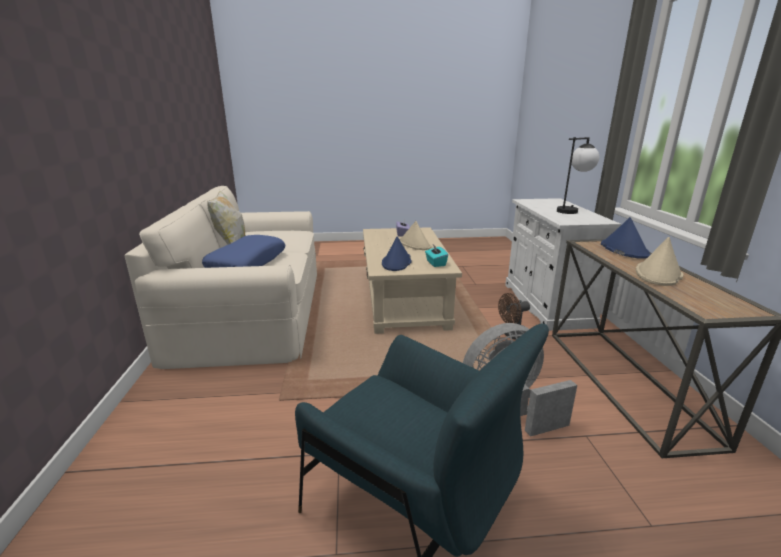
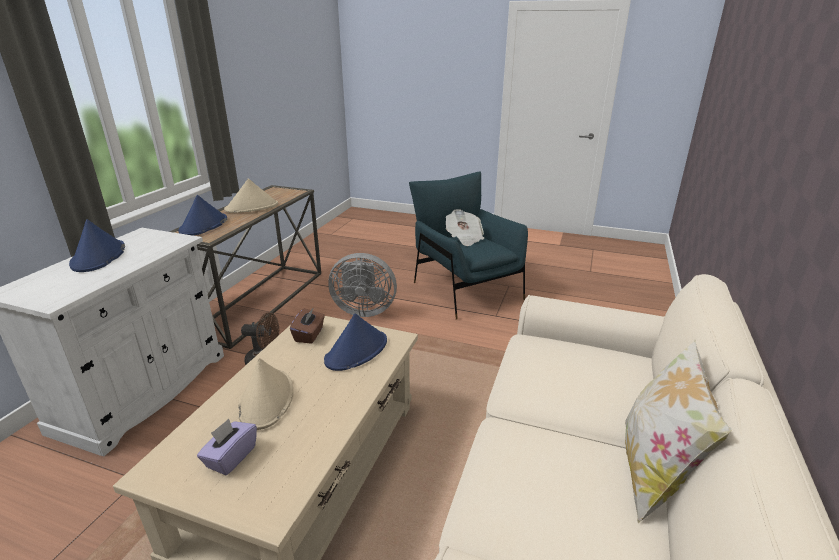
camera: 155 degrees left, 5 degrees up
(247, 263) = (592, 379): blue pillow -> none
(420, 418) = (464, 238): none -> newspaper
(435, 263) = (309, 335): turquoise tissue box -> brown tissue box
(572, 210) = (99, 257): table lamp -> blue hat

